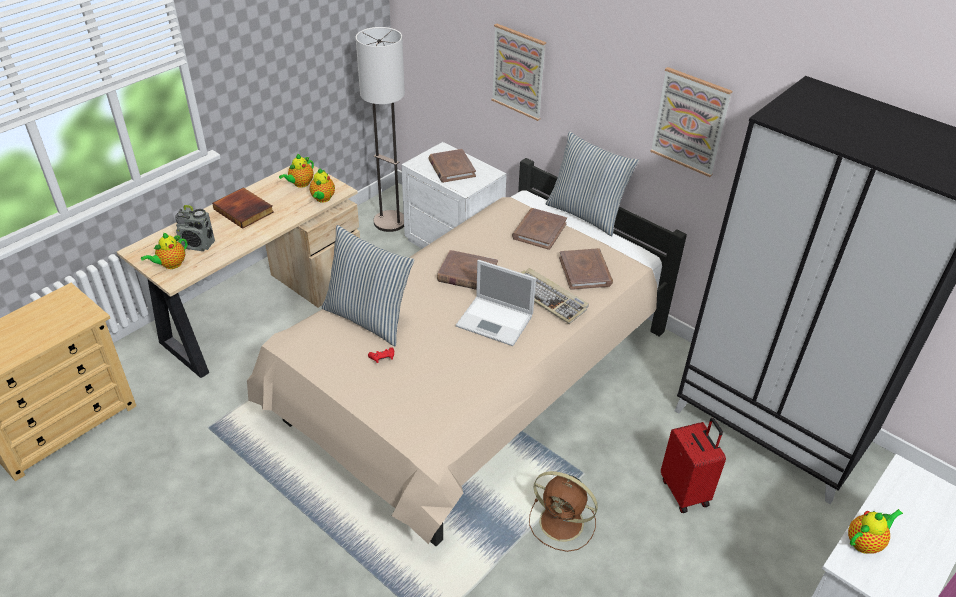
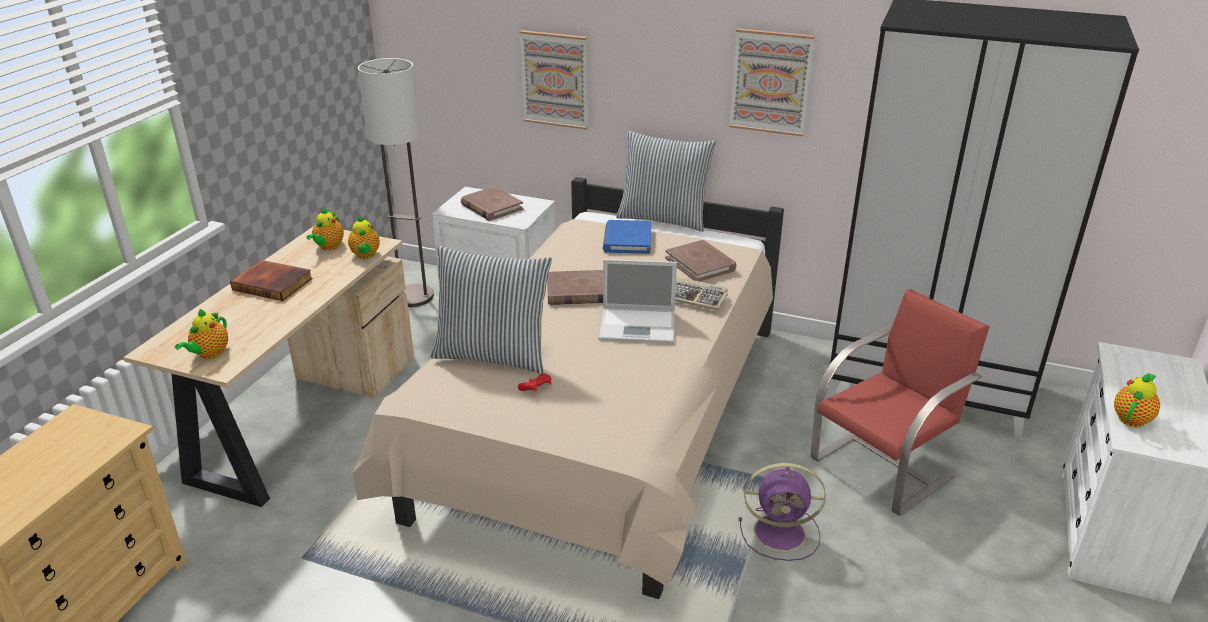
camera: 20 degrees left, 10 degrees down
(198, 245) = (234, 327): radio -> none
(539, 231) = (627, 240): brown book -> blue book
(563, 523) = (782, 533): brown fan -> purple fan
(685, 491) = (884, 467): red suitcase -> red chair

